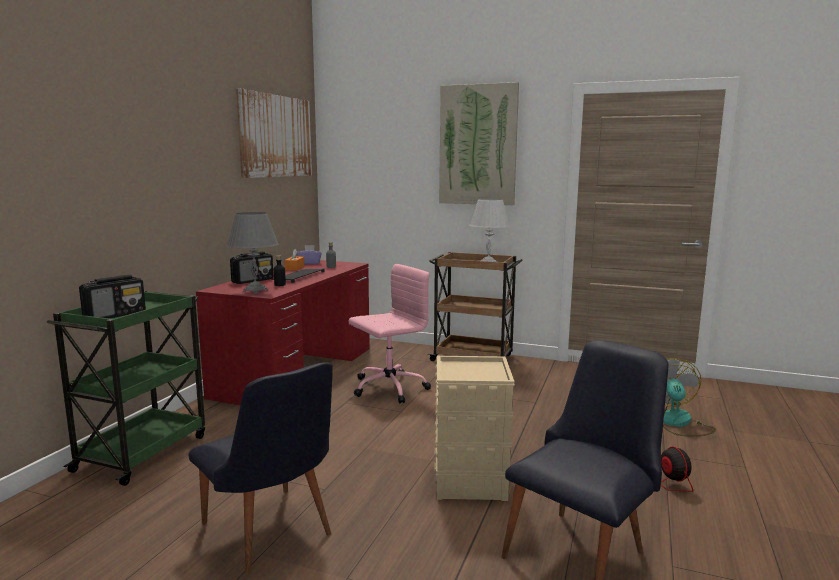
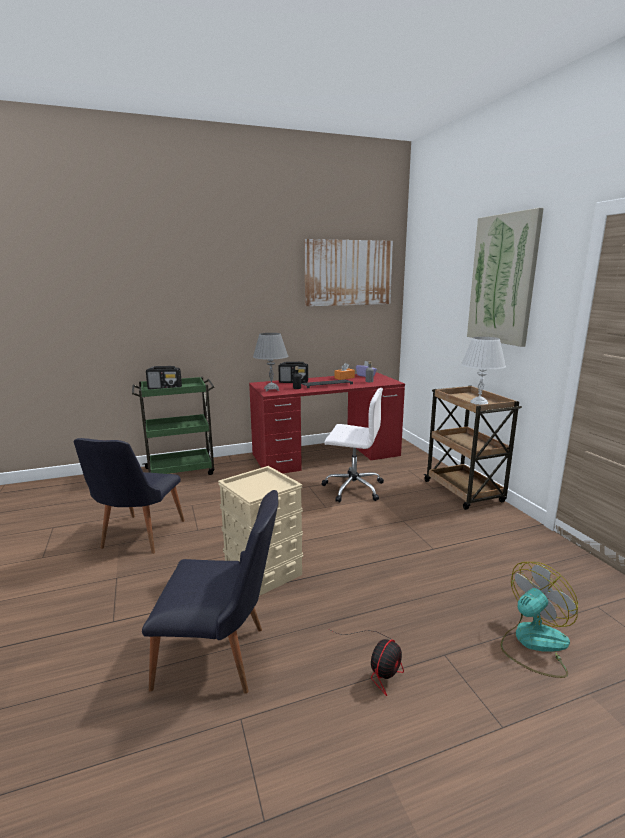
camera: 50 degrees right, 5 degrees up
(388, 388) = (352, 488): pink office chair -> white office chair

